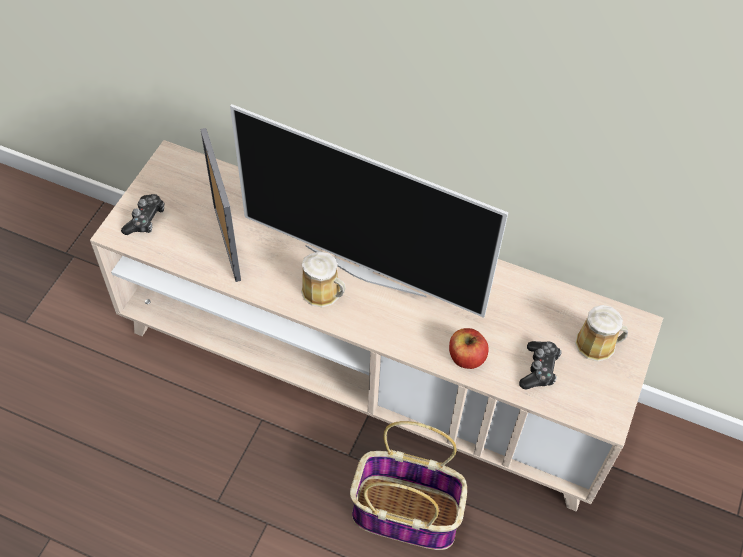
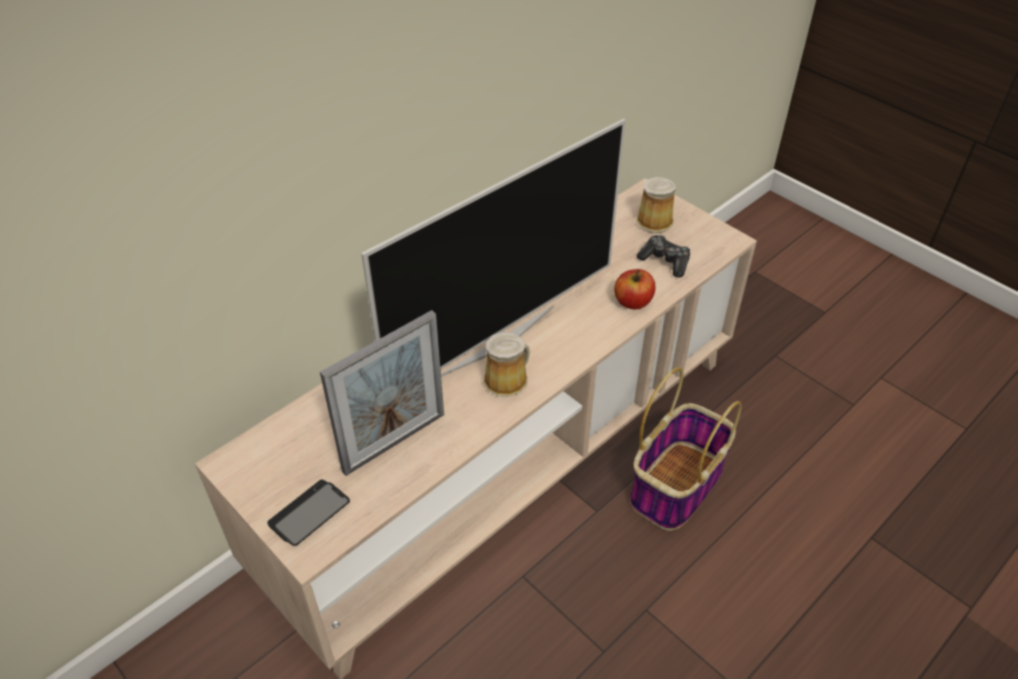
camera: 65 degrees left, 10 degrees down
(145, 219) = (309, 513): game controller -> phone
(227, 243) = (394, 442): picture frame -> picture frame turned 135 degrees clockwise

